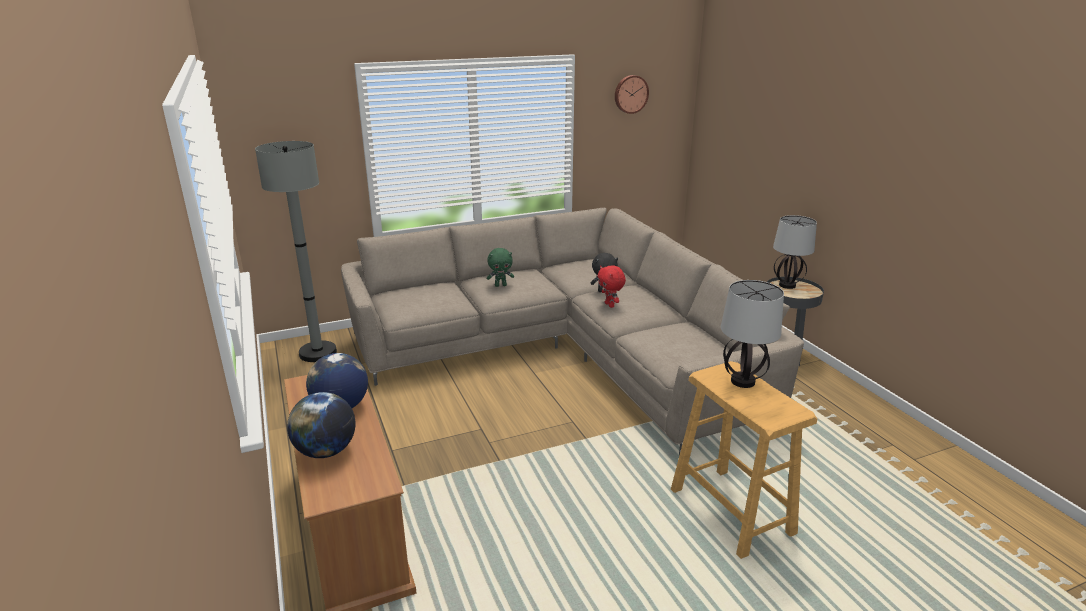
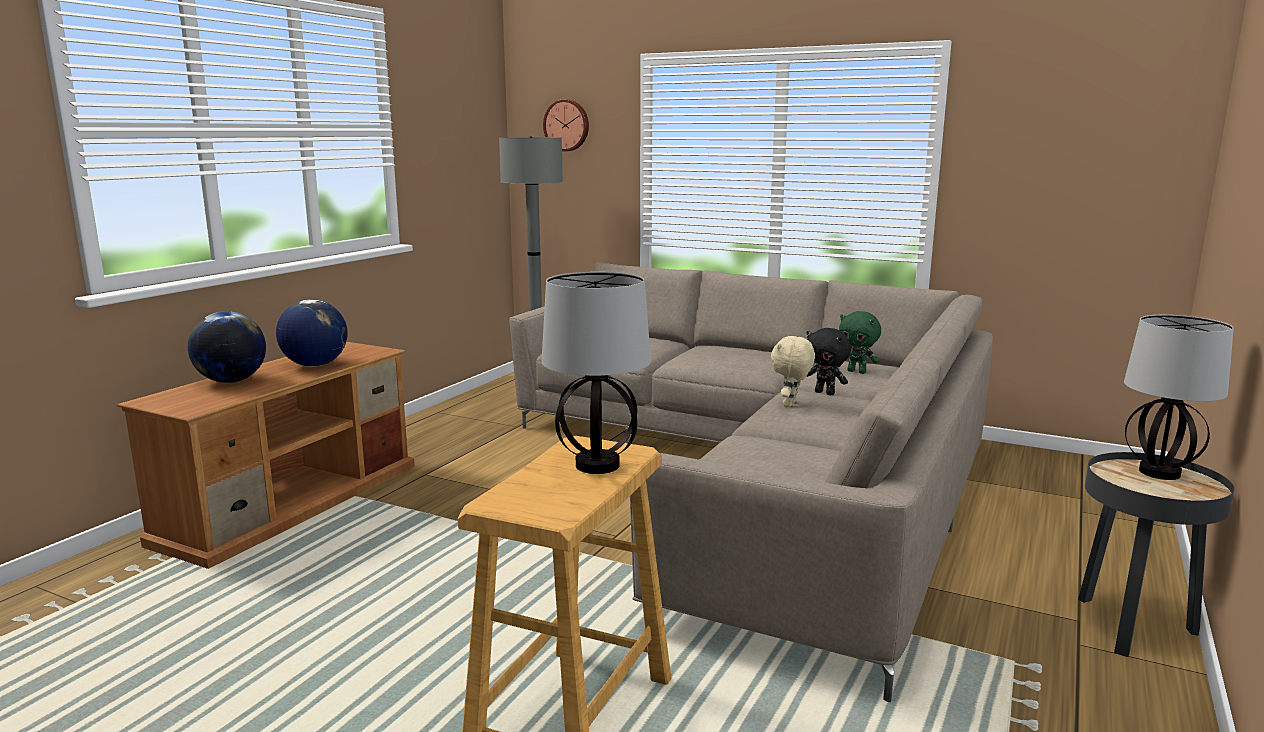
camera: 50 degrees right, 10 degrees down
(500, 285) = (714, 355): green plush toy -> green plush toy (857, 372)
(610, 305) = (791, 404): red plush toy -> beige plush toy
(630, 94) = (1061, 109): wall clock -> wall clock (567, 125)

